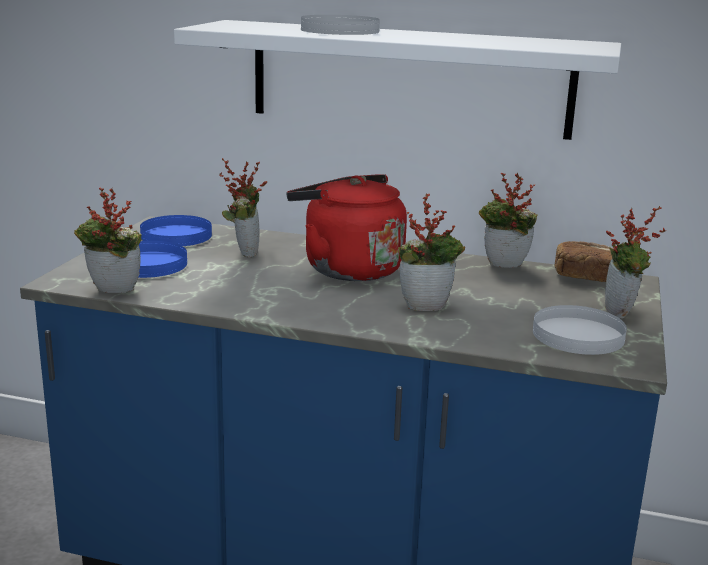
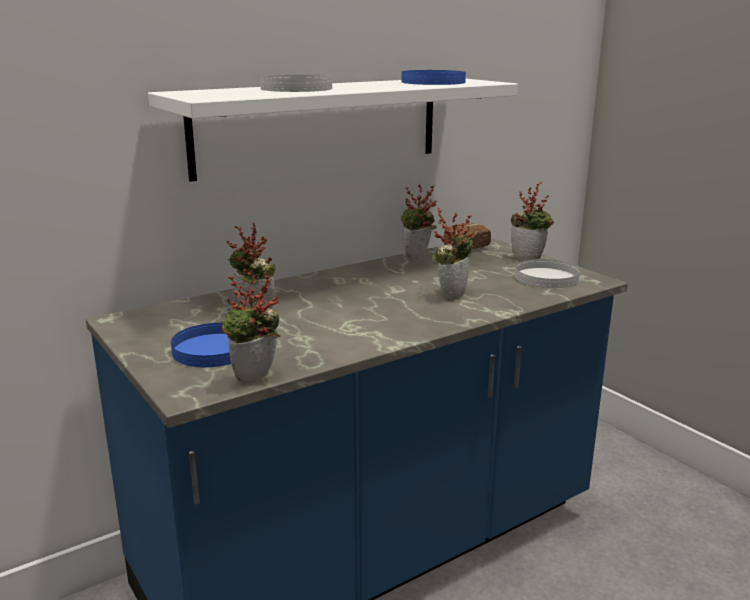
camera: 50 degrees left, 0 degrees up
(176, 235) = (163, 321): blue plate -> blue plate (433, 82)
(347, 268) = (348, 293): red kettle -> none

